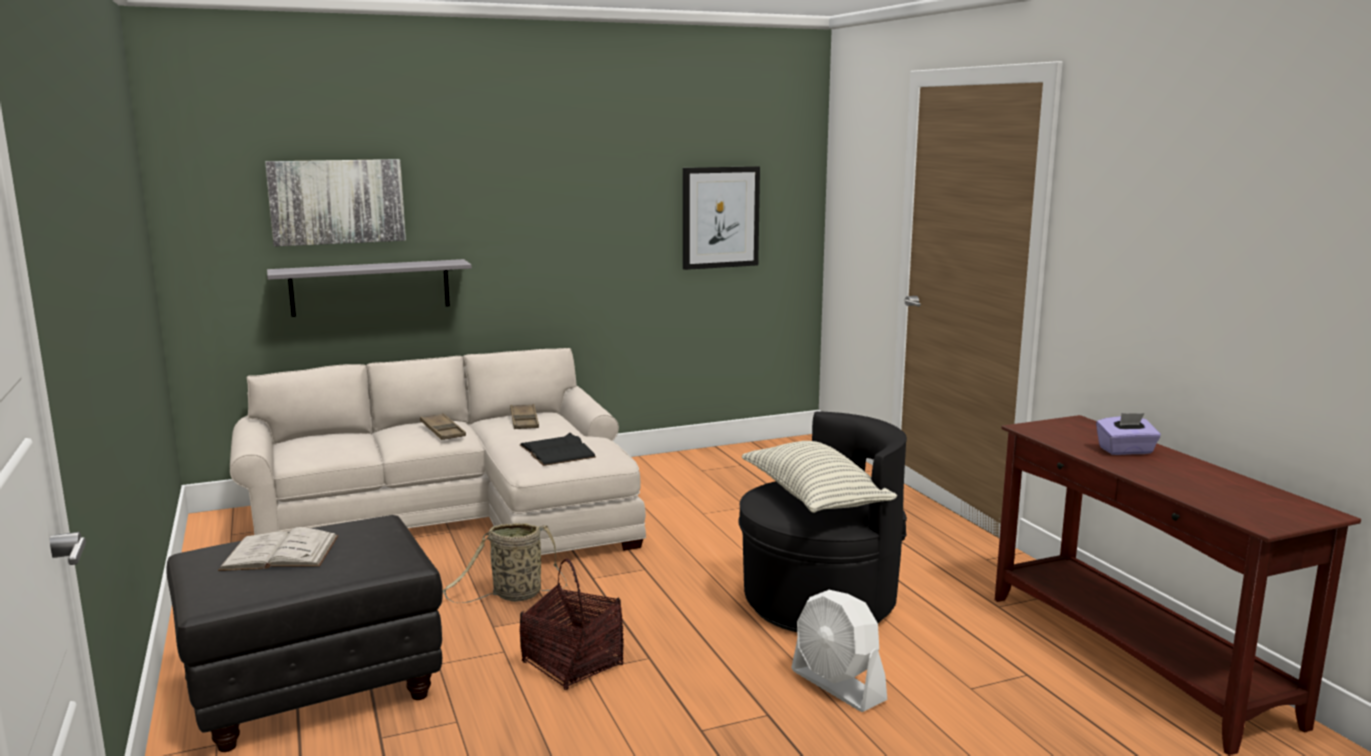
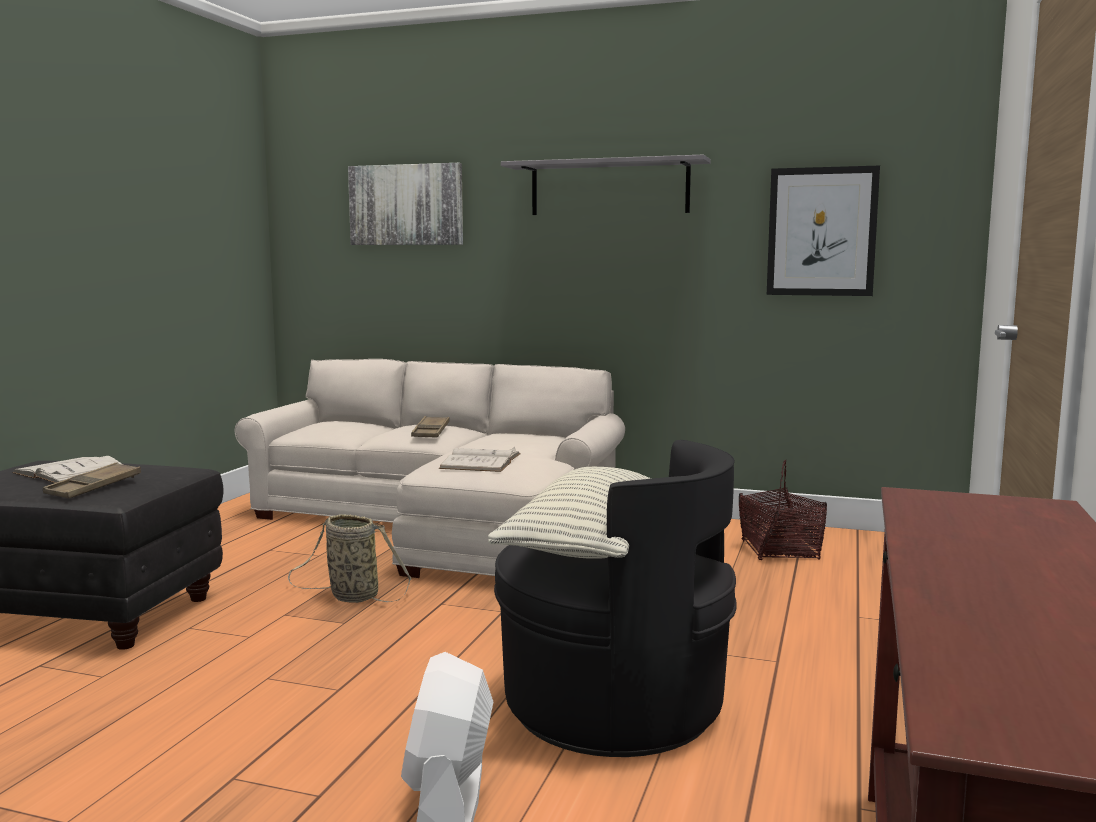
camera: 40 degrees right, 5 degrees down
(370, 287) = (430, 290): grey shelf -> grey shelf (609, 188)
(524, 421) = (518, 437): brown tray -> brown tray (94, 487)
(557, 451) = (481, 461): black book -> white book
(572, 665) = (269, 668): basket -> basket (779, 551)
(1126, 451) = (1015, 552): purple tissue box -> none

